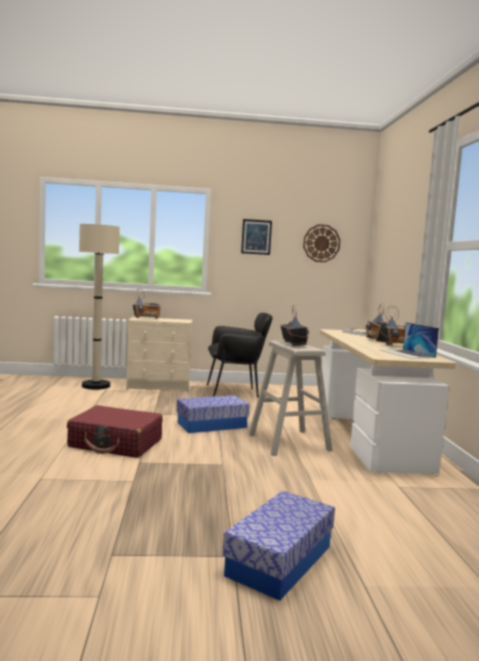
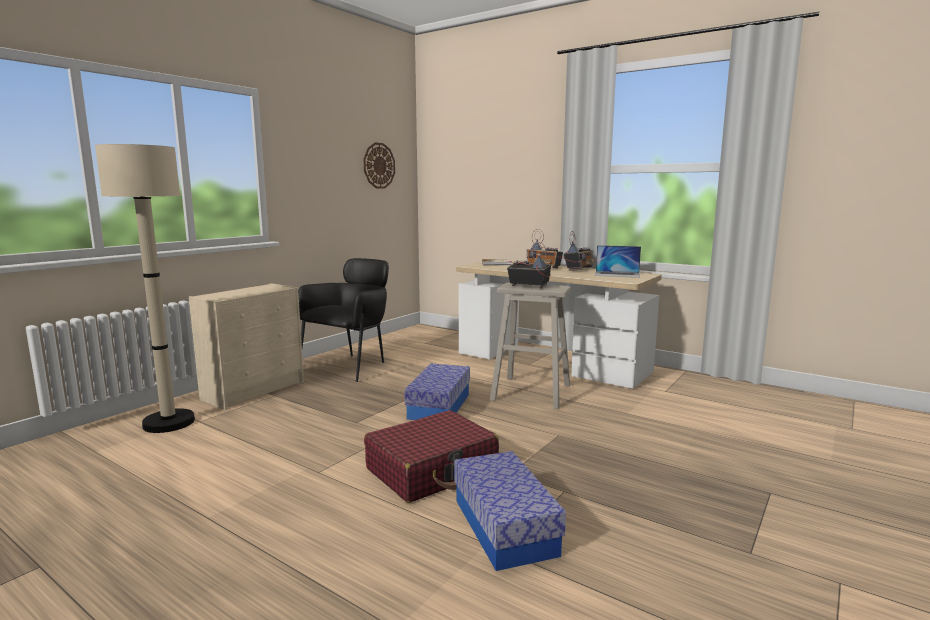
camera: 50 degrees left, 5 degrees up
(146, 318) = (223, 294): radio -> none
(256, 237) = (317, 159): picture -> none
(279, 561) = (784, 476): storage box -> storage box (504, 526)

